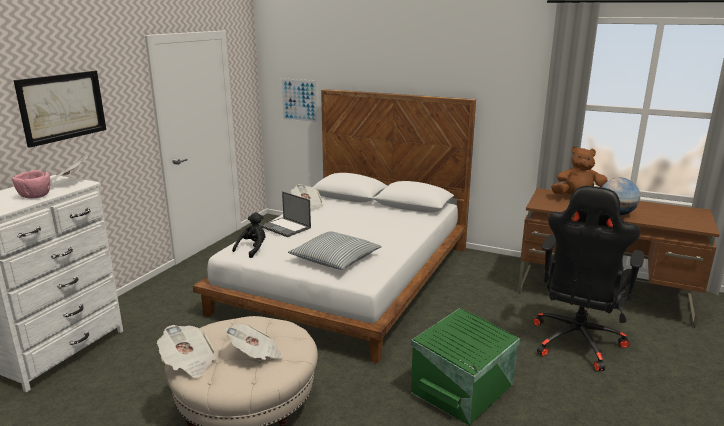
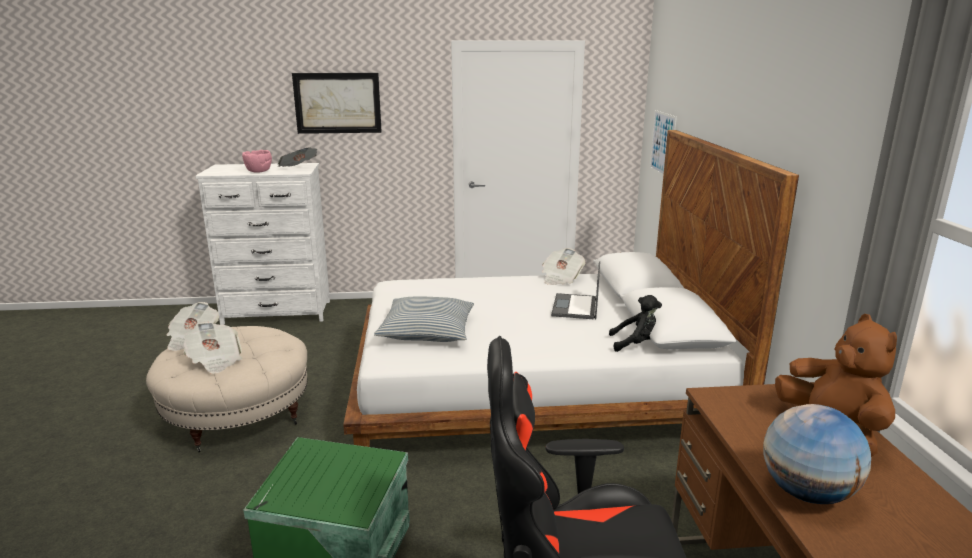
camera: 60 degrees right, 0 degrees up
(253, 249) = (410, 289): black plush toy -> black plush toy (636, 344)
(286, 227) = (477, 285): laptop -> laptop (575, 307)

